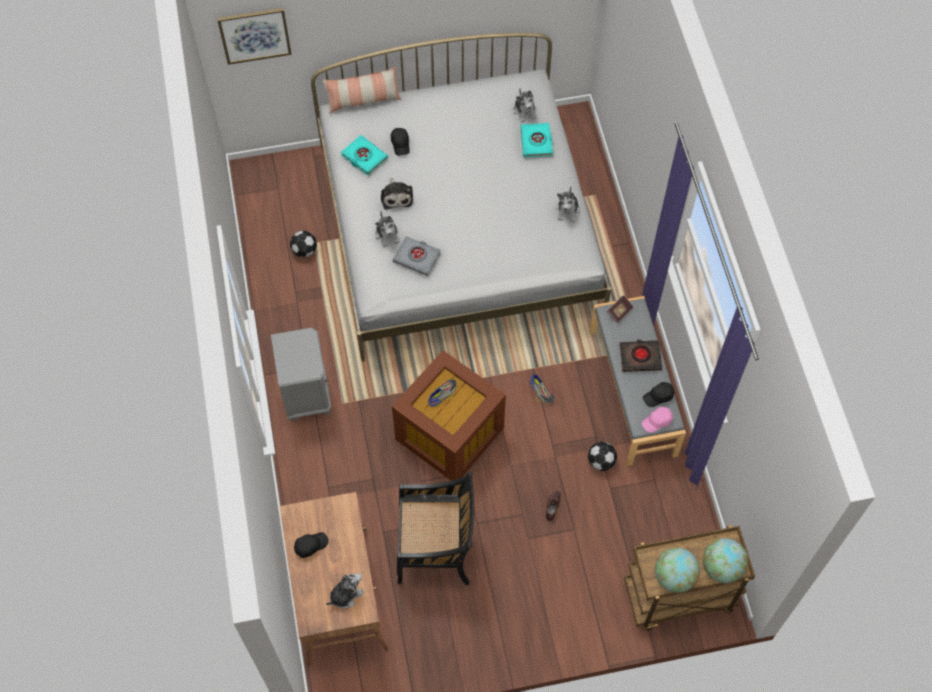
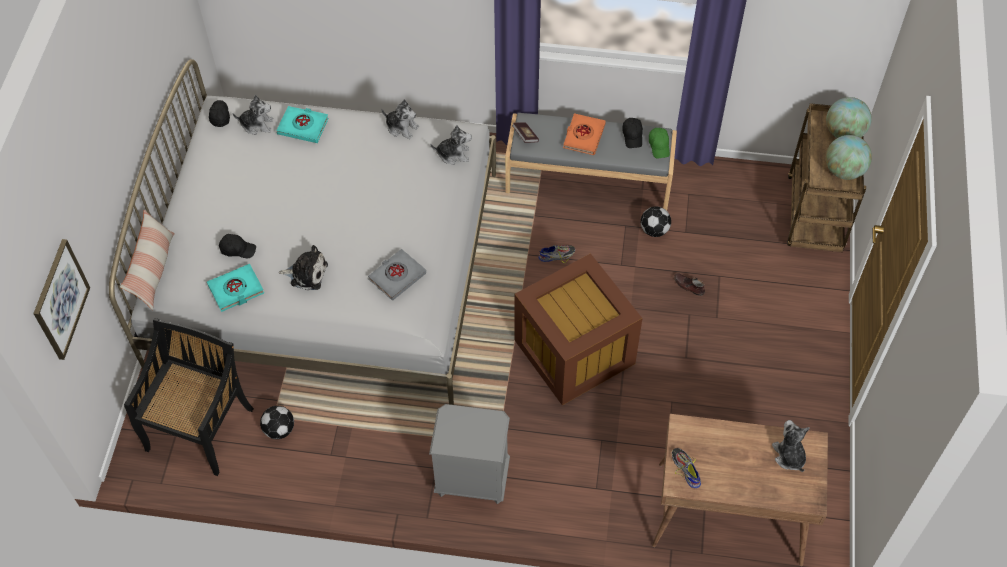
camera: 70 degrees left, 5 degrees down
(310, 545) = (721, 475): black cap -> black cap (219, 116)
(387, 234) = (353, 296): plush toy -> plush toy (453, 154)
(436, 549) = (703, 403): black chair -> black chair (200, 427)
(442, 393) = (565, 311): shoe -> shoe (685, 469)
(640, 357) = (583, 136): black book -> orange book
(657, 421) = (659, 146): pink cap -> green cap

